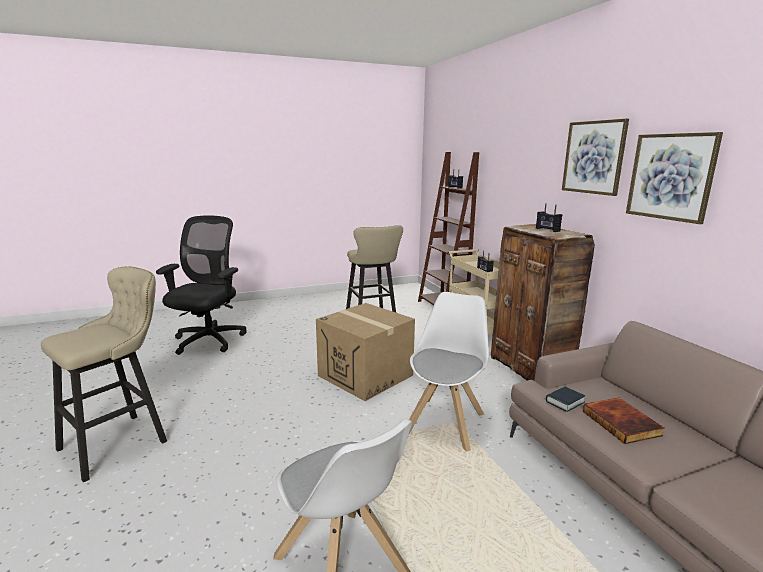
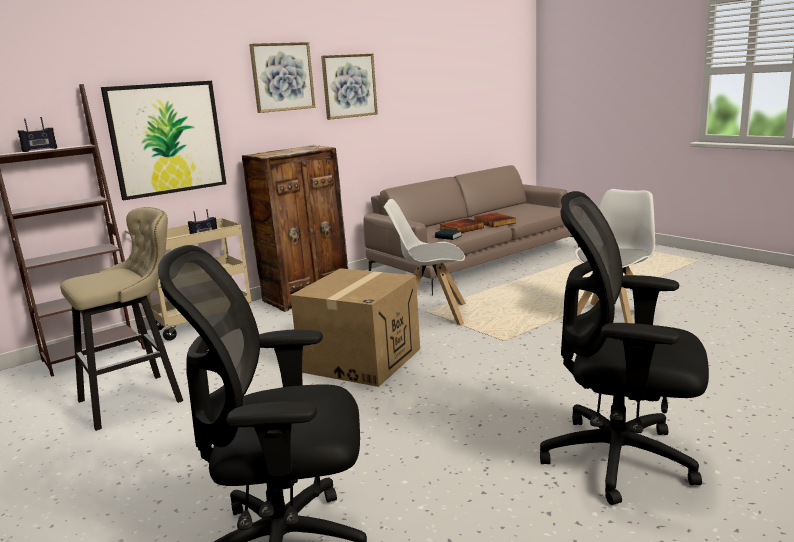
camera: 105 degrees left, 0 degrees up
(125, 439) = (626, 457): beige stool -> black office chair
(507, 196) = (167, 138): none -> picture
(547, 230) = (290, 150): radio -> none
(676, 468) = (495, 222): none -> book

